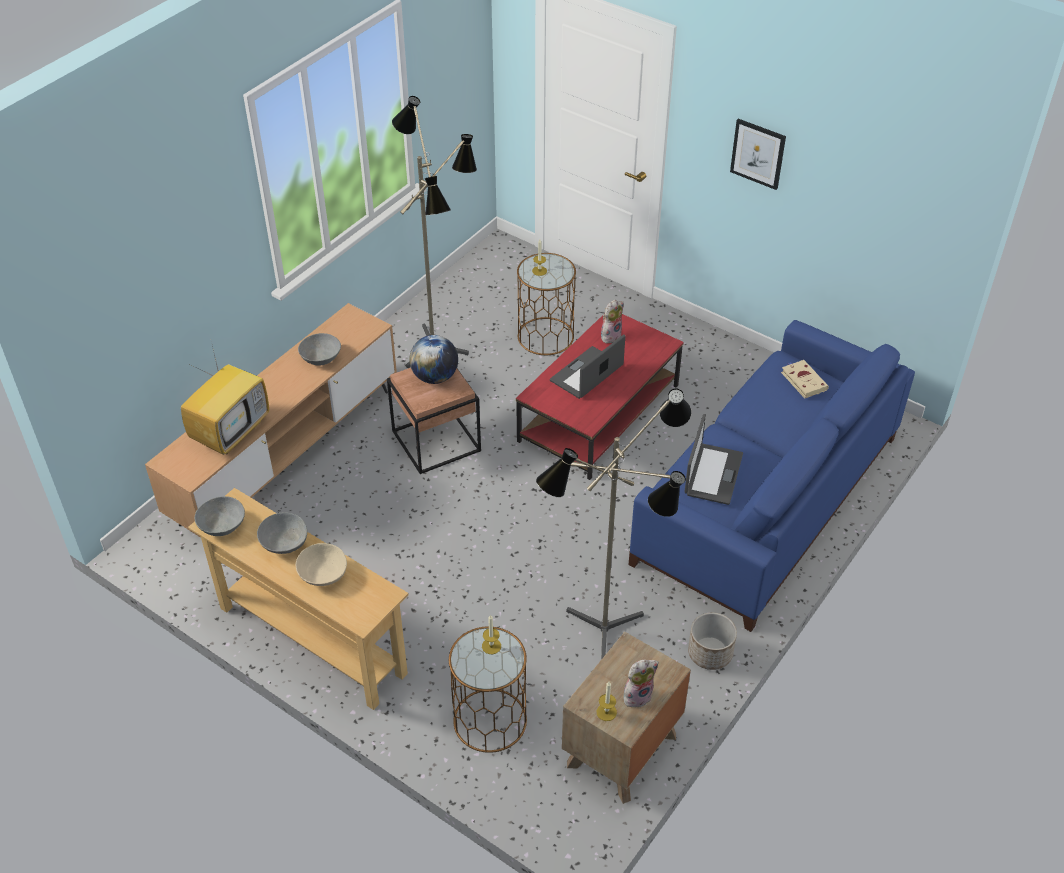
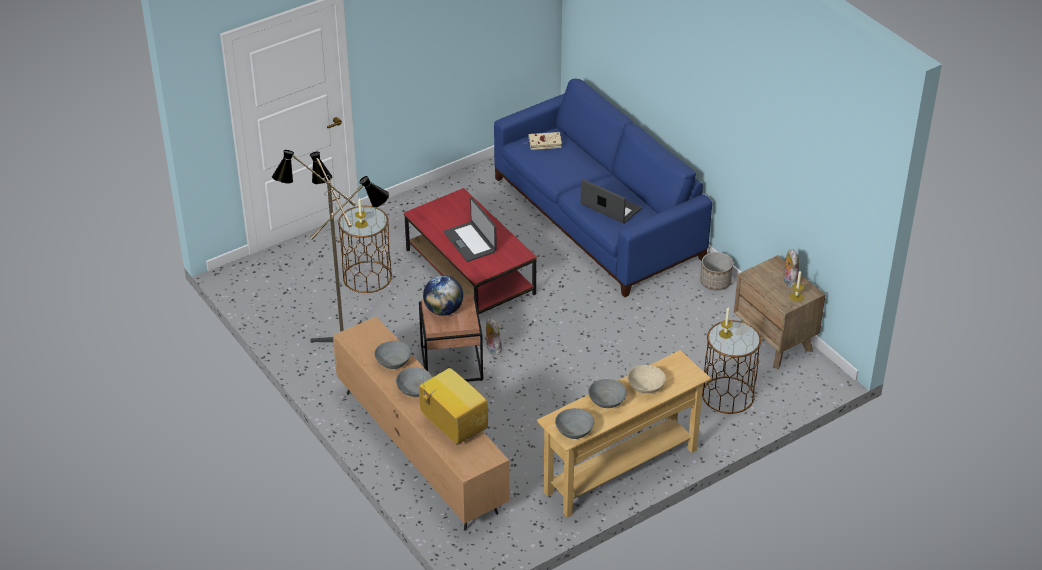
camera: 70 degrees left, 5 degrees down
(281, 386) = (414, 390): none -> grey bowl
(609, 637) = (683, 322): floor lamp -> none
(610, 335) = (435, 220): plush toy -> plush toy (492, 349)
(758, 153) = (419, 37): picture -> none

